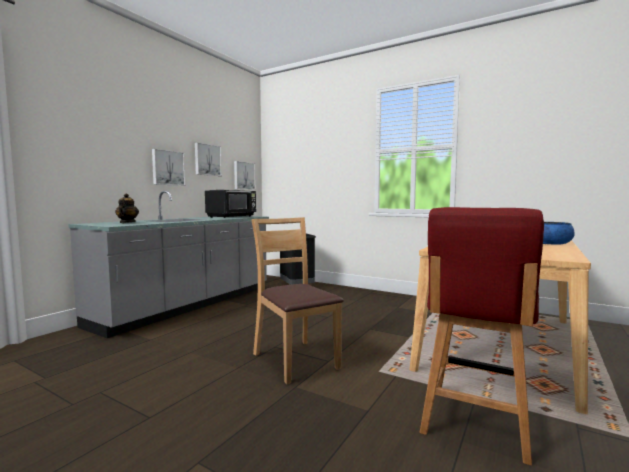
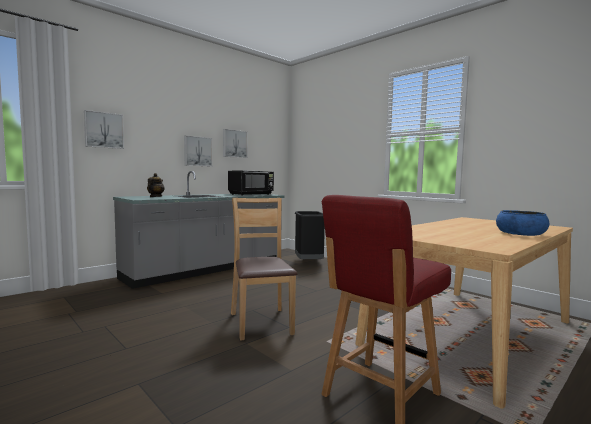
camera: 15 degrees right, 0 degrees up
(243, 175) = (270, 157): picture -> picture (103, 130)

